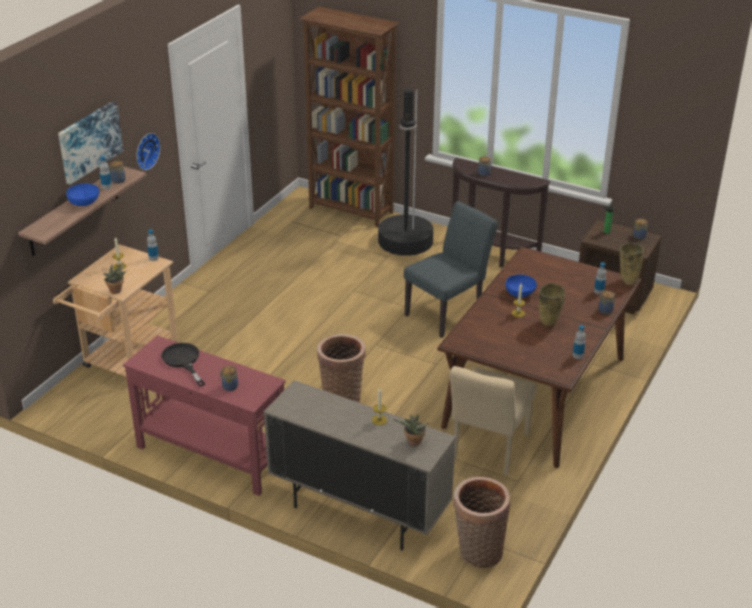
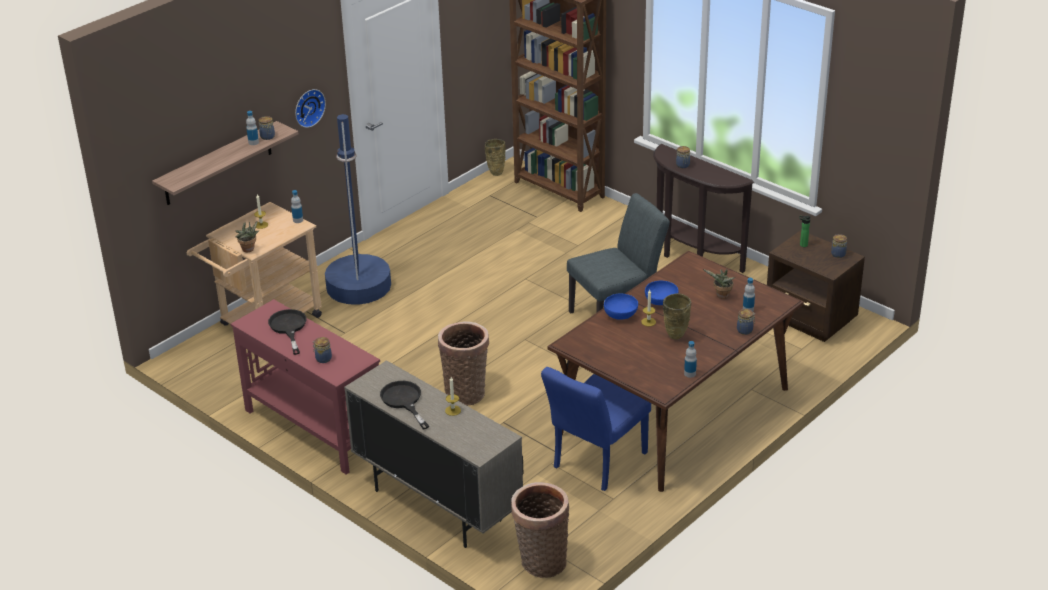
camera: 15 degrees right, 0 degrees up
(84, 202) = (225, 156): blue bowl -> blue bowl (621, 314)
(89, 141) = (239, 94): picture -> none
(203, 315) = (358, 286): none -> blue floor lamp
(328, 417) = (404, 401): none -> black frying pan
(405, 241) = (604, 231): black floor lamp -> none
(413, 443) = (476, 437): potted plant -> potted plant (721, 296)
(487, 450) = (595, 463): beige chair -> blue chair
(627, 281) = (786, 301): beige vase -> beige vase (496, 172)

